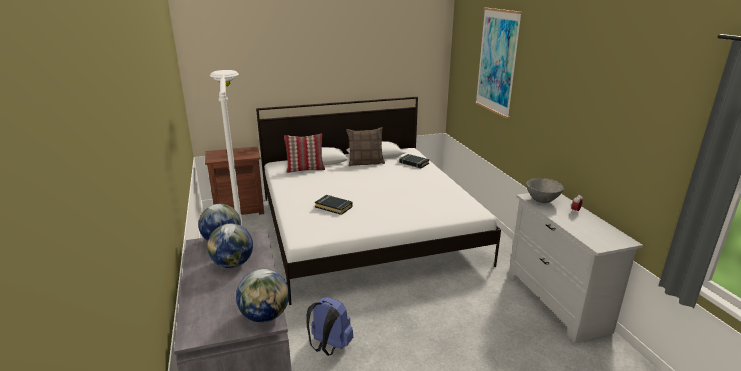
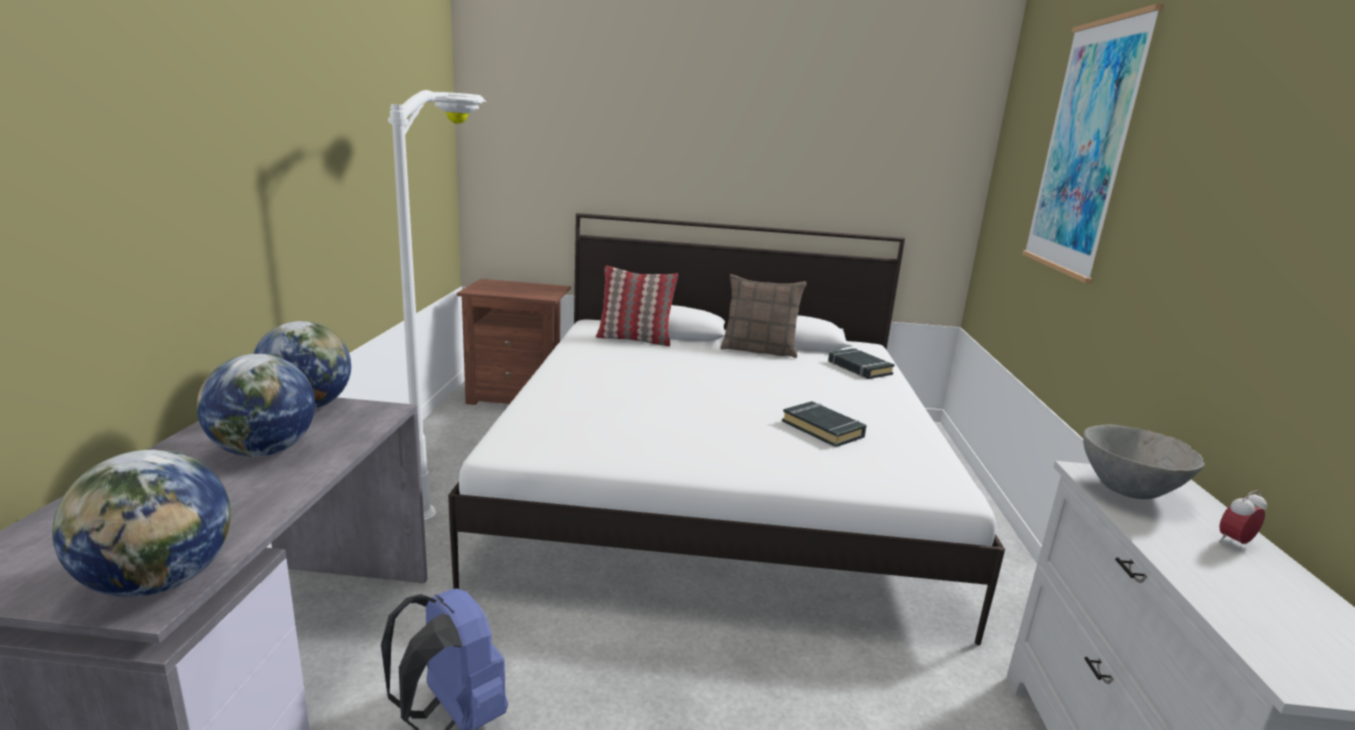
camera: 20 degrees right, 5 degrees down
(334, 207) = (623, 407): black book -> black book (823, 429)

